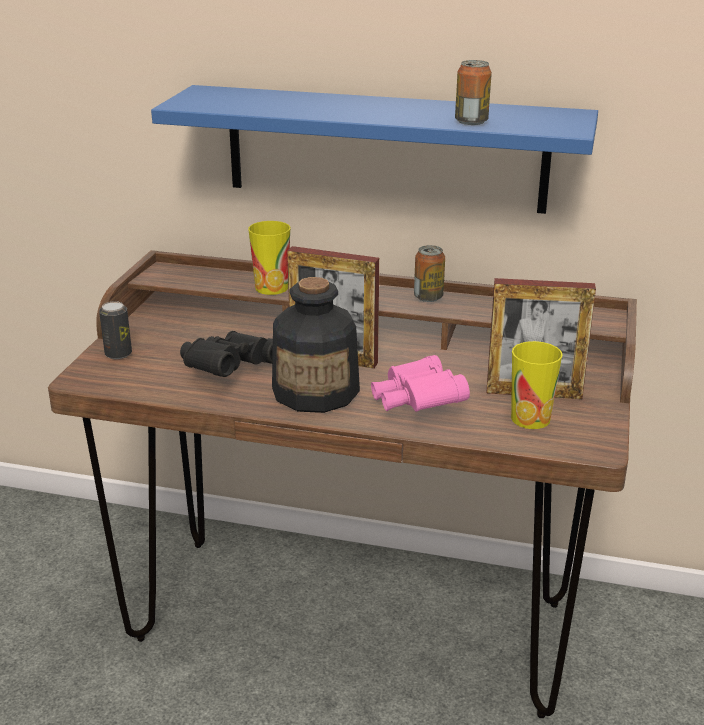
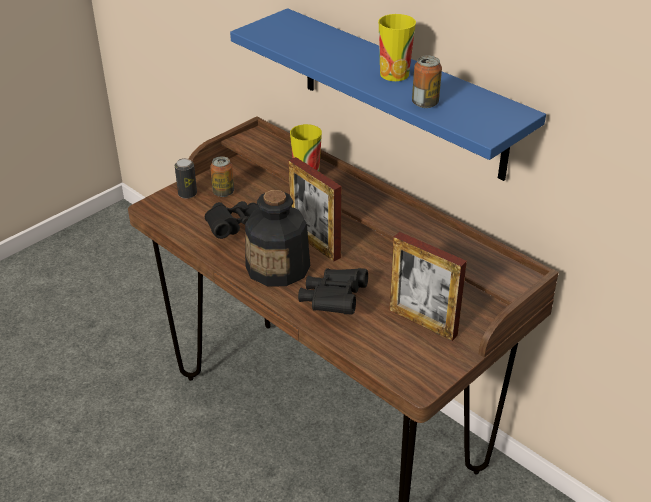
camera: 30 degrees right, 10 degrees up
(417, 403) = (333, 301): pink binoculars -> black binoculars
(428, 297) = (405, 217): can -> can (223, 192)
(530, 418) = (397, 343): cup -> cup (394, 74)

